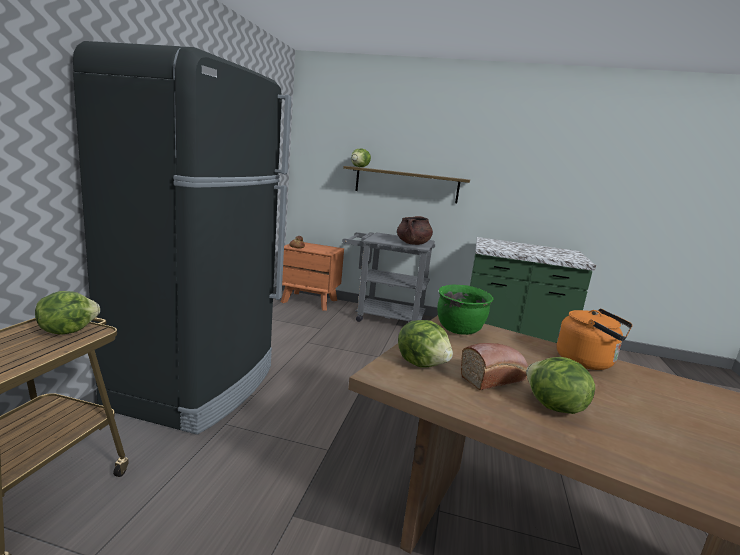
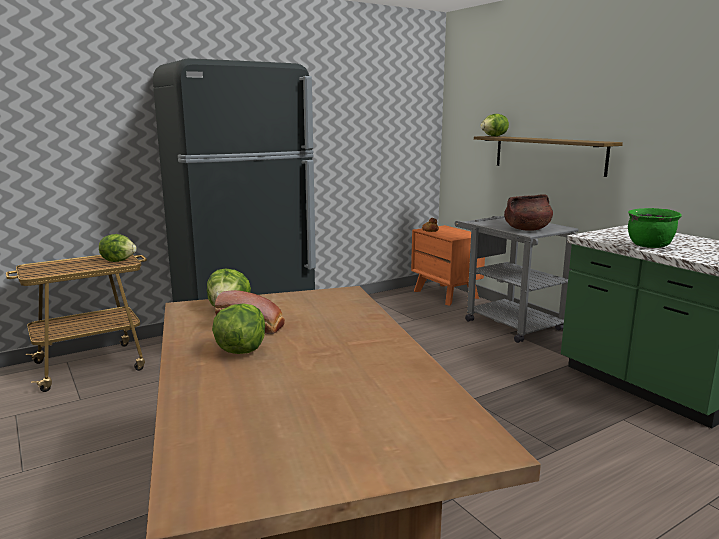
camera: 45 degrees right, 0 degrees up
(459, 330) = (329, 298): green cooking pot -> green cooking pot (650, 246)
(588, 362) = (379, 342): orange kettle -> none

